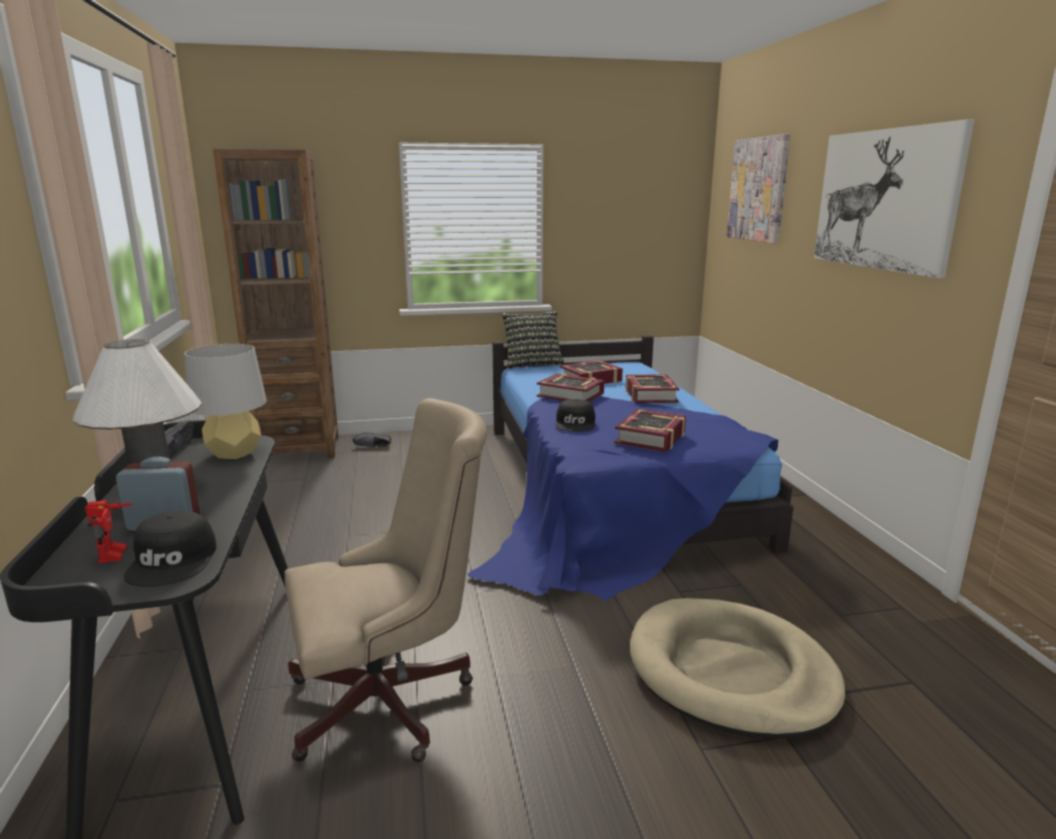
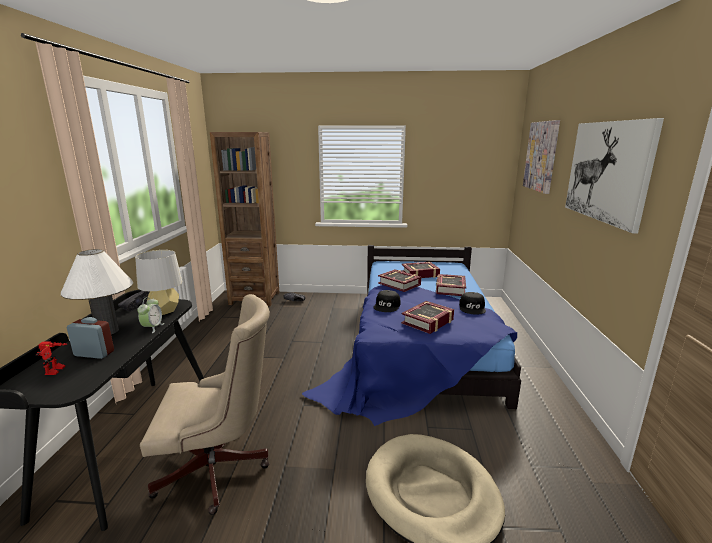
camera: 15 degrees right, 0 degrees up
(174, 560) = (78, 379): black cap -> black cap (472, 308)
(237, 478) = (152, 328): none -> alarm clock
(532, 364) = (392, 260): pillow -> none

